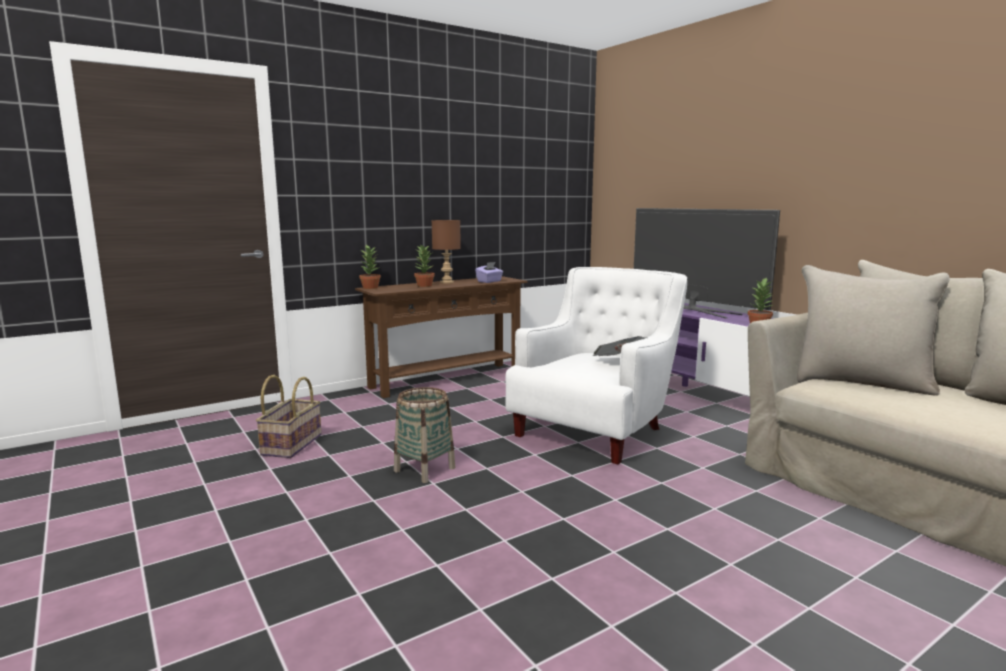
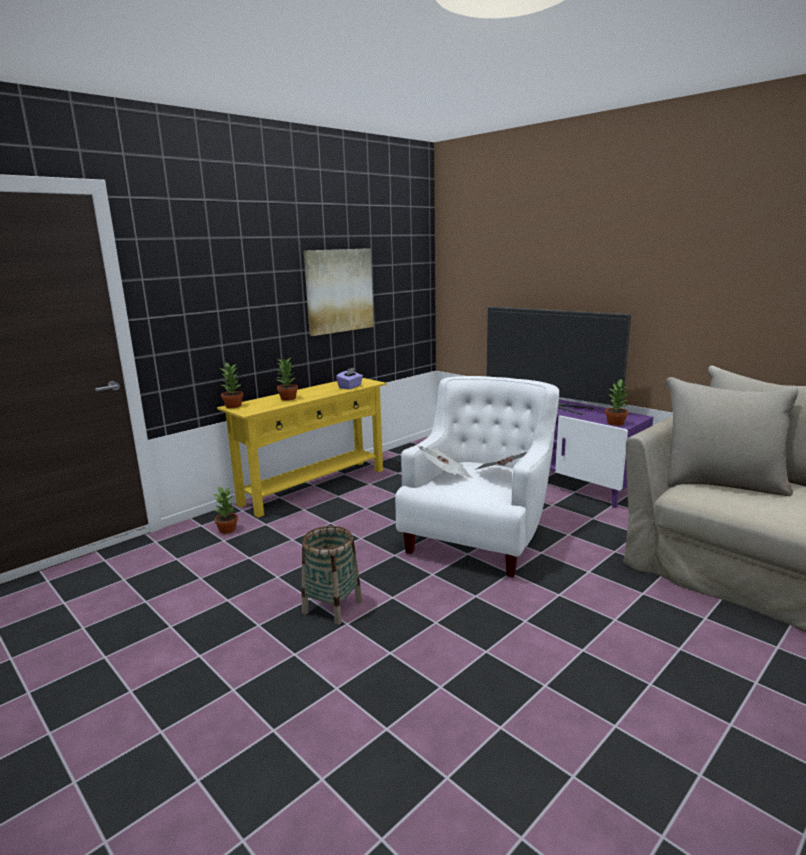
camera: 10 degrees left, 5 degrees up
(291, 444) = (182, 591): basket -> none
(351, 404) = (227, 529): none -> potted plant
(446, 282) = (307, 391): brown table lamp -> none
(446, 379) = (314, 486): brown console table -> yellow console table
(487, 188) = (339, 291): none -> picture
(561, 359) = (446, 475): none -> newspaper

